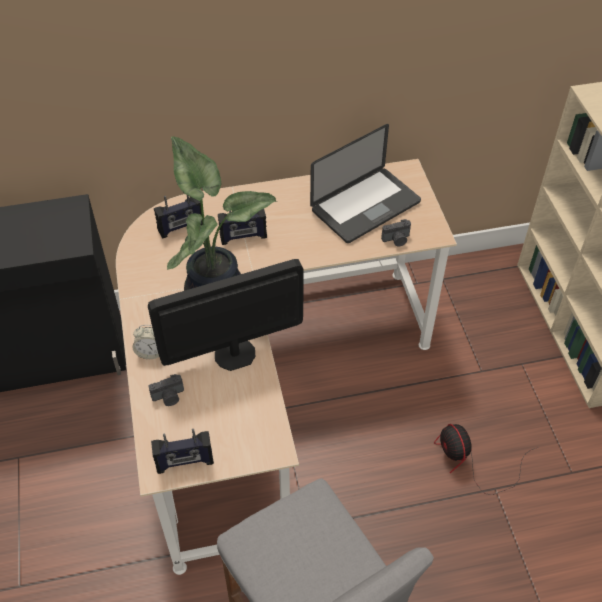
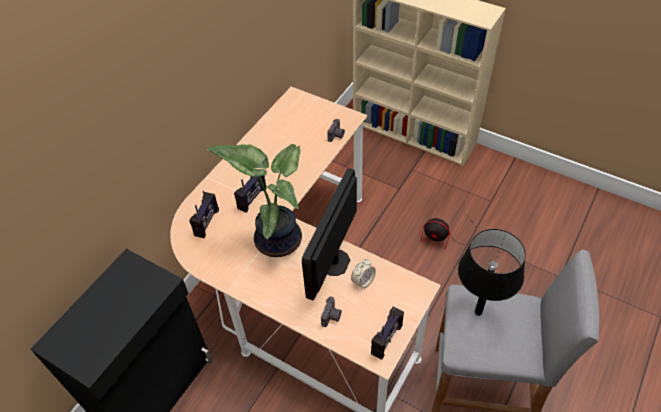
camera: 45 degrees left, 0 degrees up
(151, 352) = (287, 303): alarm clock -> alarm clock (363, 281)
(306, 526) = (478, 312): none -> black table lamp
(365, 206) = (297, 131): laptop -> none

